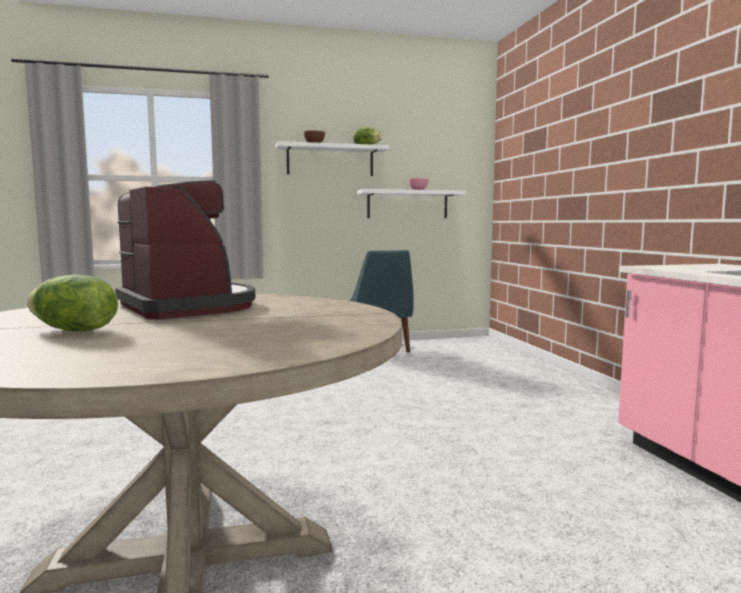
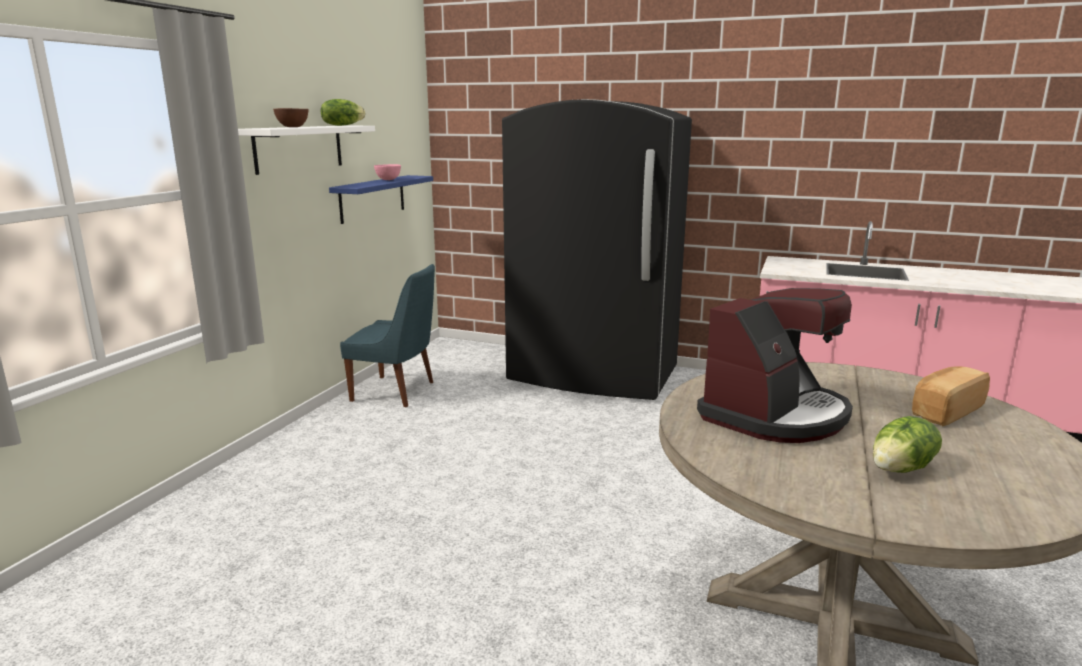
camera: 55 degrees left, 10 degrees up
(188, 307) = (775, 415): coffee machine -> coffee machine turned 135 degrees clockwise
(272, 334) = (944, 411): none -> bread
(407, 204) = (372, 198): white shelf -> blue shelf
(529, 381) = (593, 375): none -> black fridge

